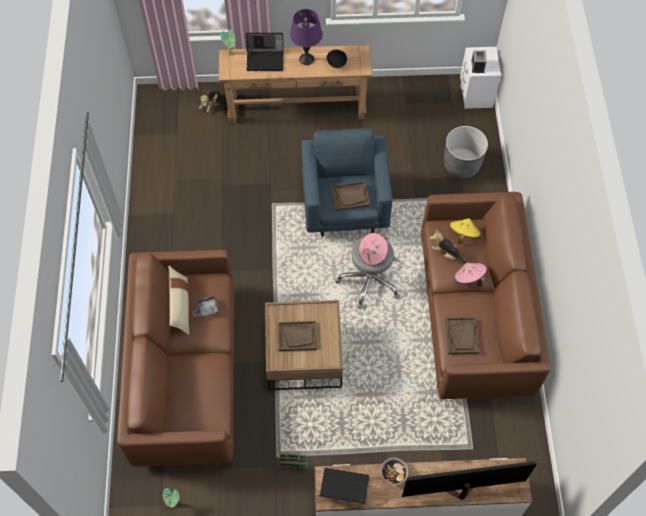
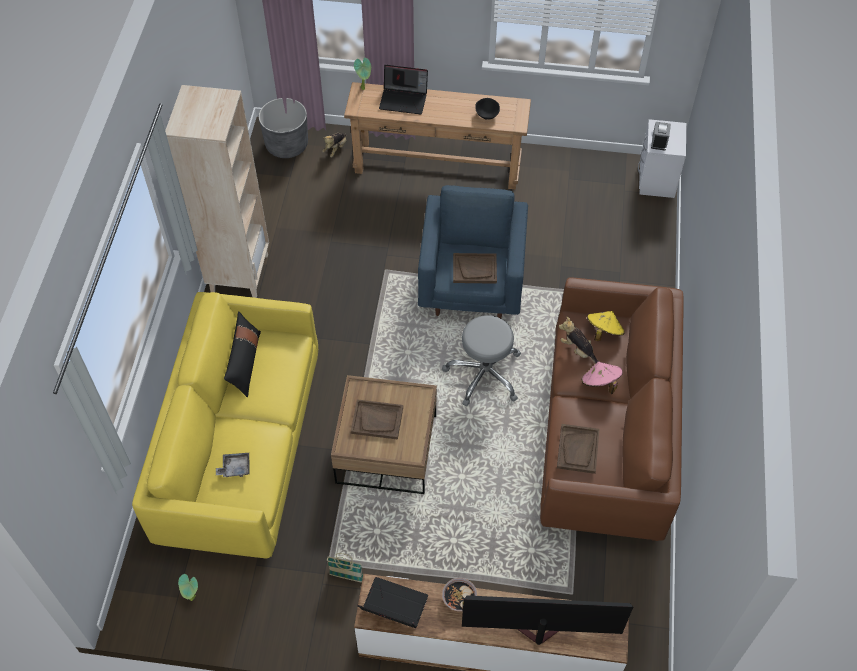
camera: 10 degrees right, 5 degrees down
(152, 224) = (239, 273): none -> beige bookcase
(180, 306) = (245, 363): beige pillow -> black pillow
(186, 373) = (241, 447): brown sofa -> yellow sofa
(206, 308) = (274, 370): grey tray -> grey tray (235, 468)
(306, 59) = (452, 105): purple table lamp -> none
(373, 254) = (487, 337): pink hat -> none
(462, 164) = (623, 257): grey planter -> grey planter (287, 145)

